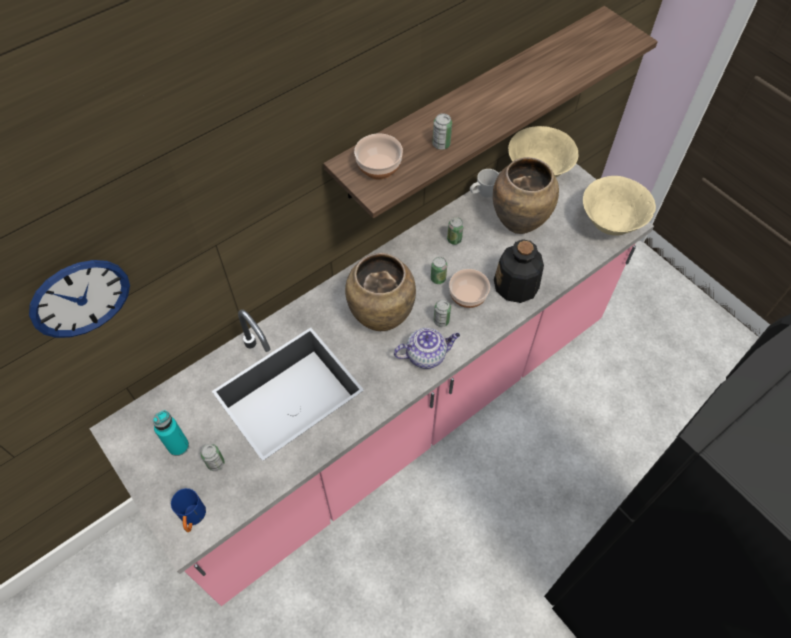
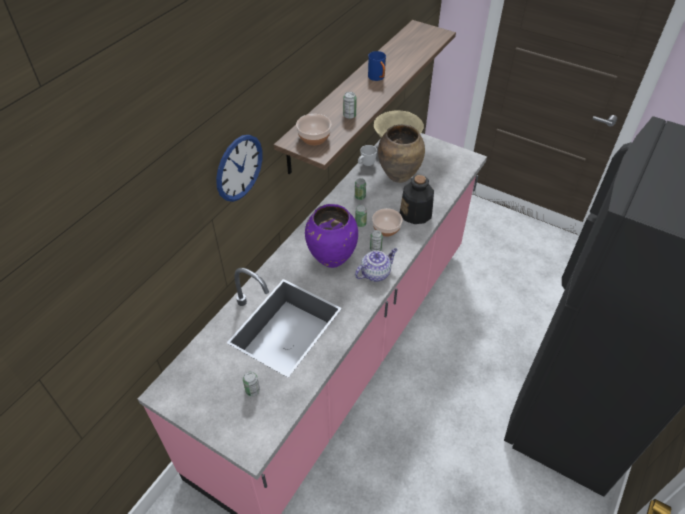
camera: 20 degrees left, 10 degrees down
(80, 298) = (132, 270): wall clock -> wall clock (239, 168)
(178, 446) = (217, 388): turquoise bottle -> none
(193, 518) = (252, 434): blue mug -> blue mug (378, 78)
(381, 318) = (332, 259): brown vase -> purple vase
(610, 224) = (459, 162): beige bowl -> none

